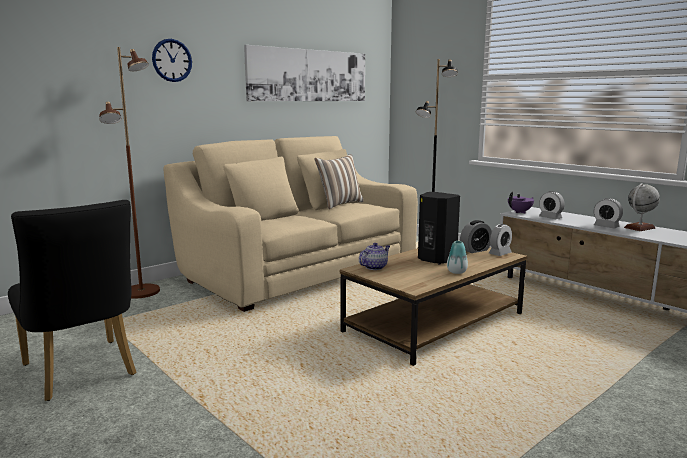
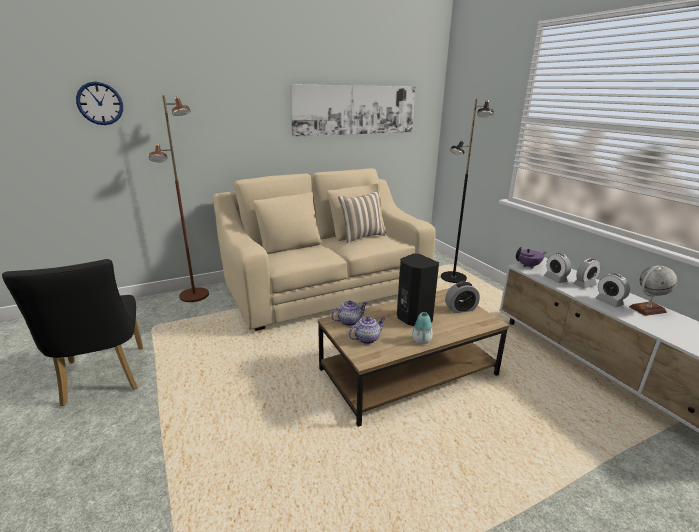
camera: 15 degrees right, 10 degrees up
(172, 60) = (220, 102): wall clock -> wall clock (100, 103)
(403, 276) = (367, 338): none -> teapot
(500, 253) = (482, 318): alarm clock -> alarm clock (584, 285)

